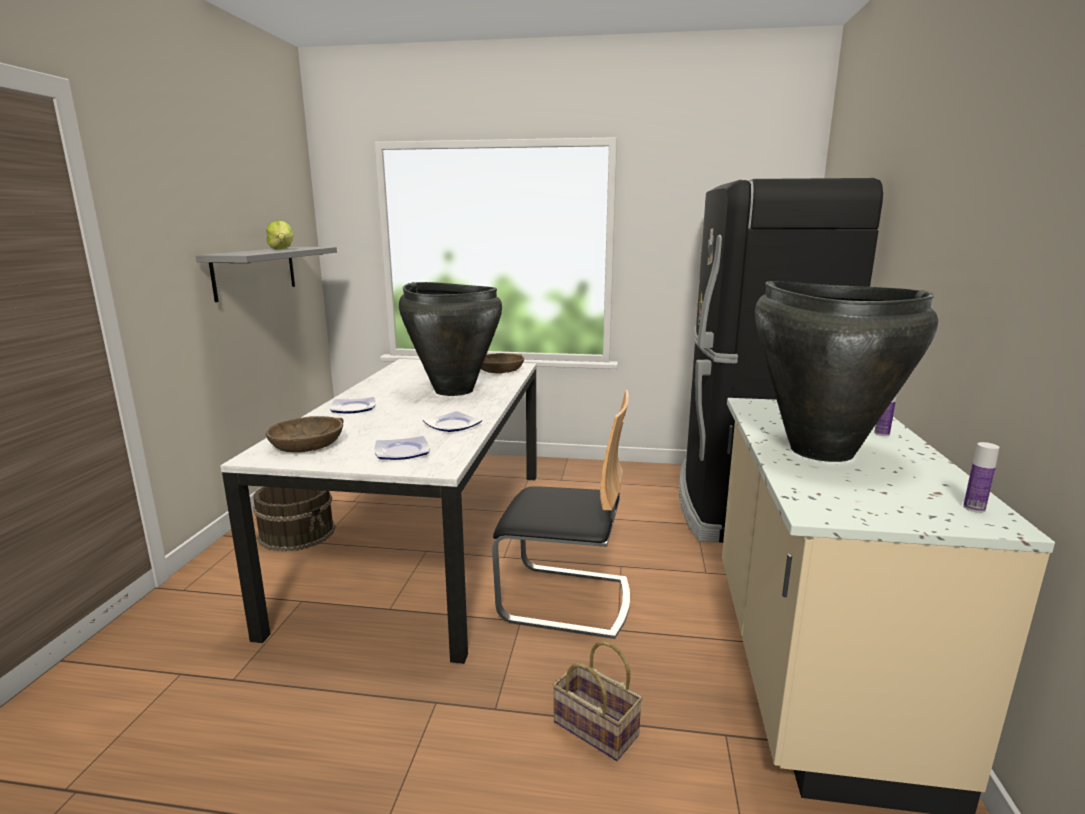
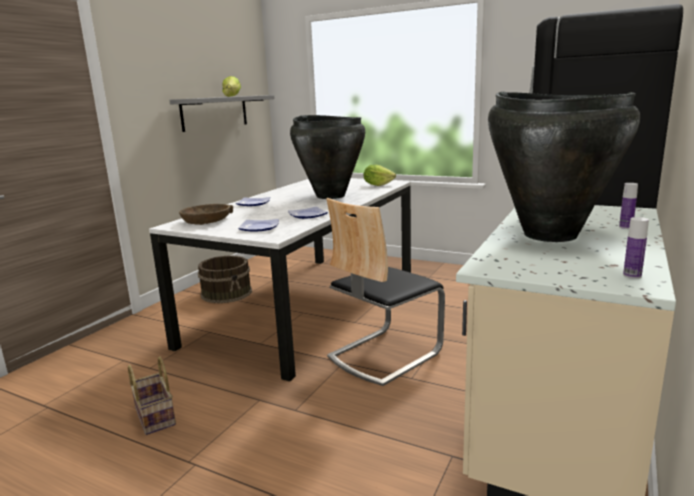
camera: 20 degrees right, 0 degrees up
(500, 370) = (378, 185): brown bowl -> lettuce
(565, 599) = (384, 354): chair -> chair turned 105 degrees clockwise
(593, 728) = (354, 433): basket -> basket (153, 416)

